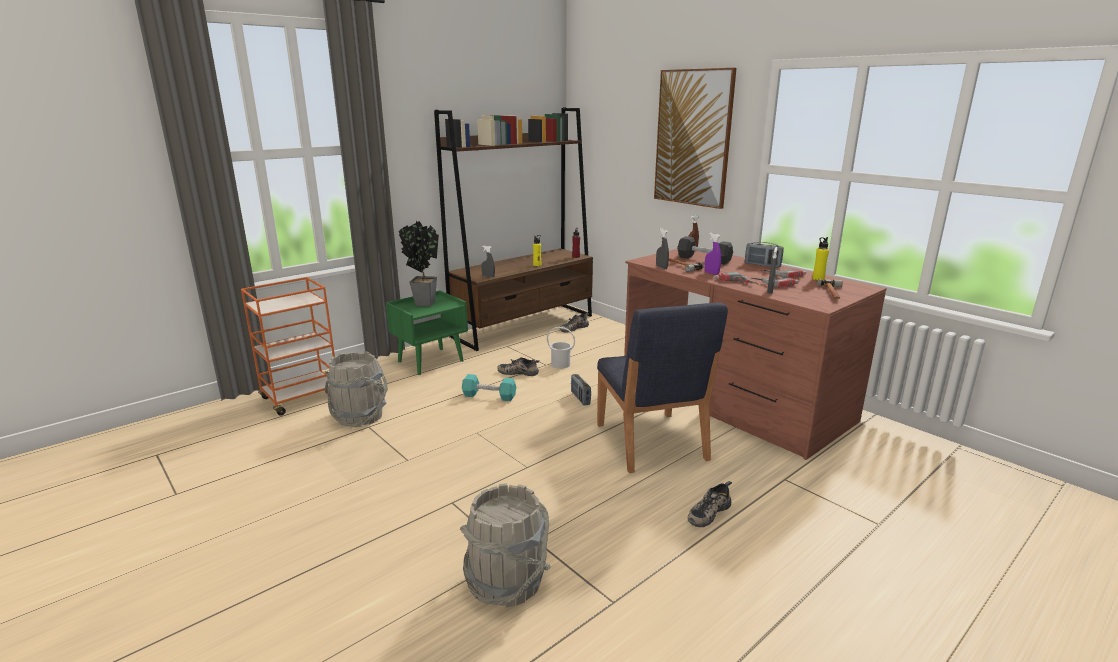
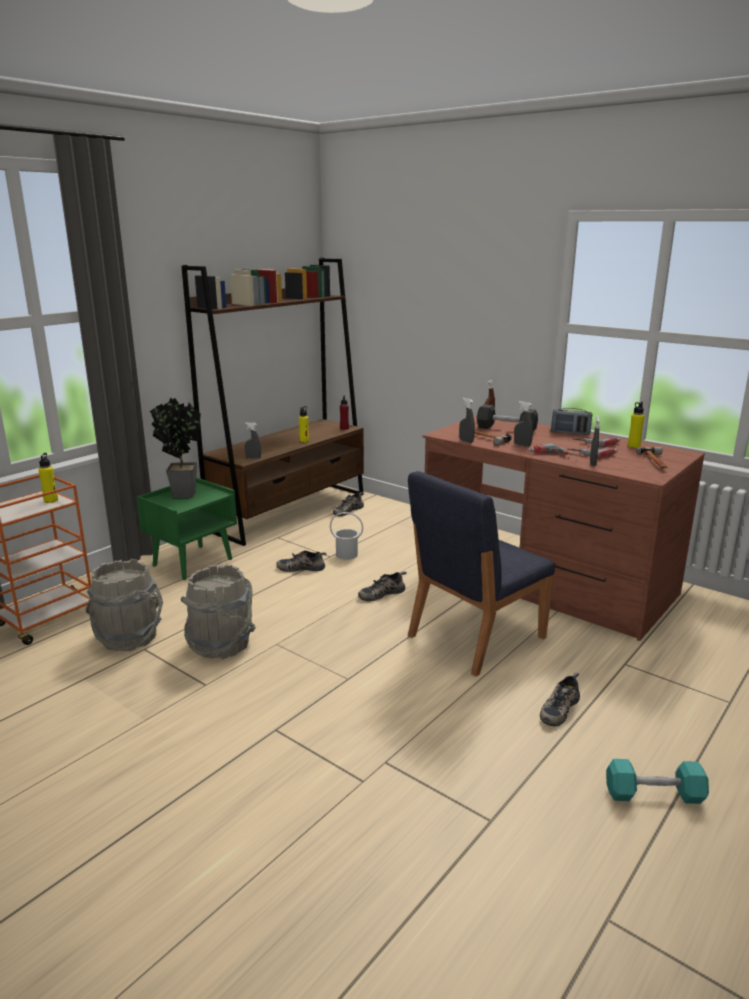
camera: 10 degrees left, 0 degrees up
(306, 299) = (51, 500): none -> yellow bottle
(489, 396) = (277, 599): turquoise dumbbell -> turquoise dumbbell (654, 794)
(507, 582) = (369, 814): grey bucket -> grey bucket (221, 644)
(580, 398) = (381, 593): radio -> shoe
(650, 442) = (474, 637): blue chair -> blue chair turned 75 degrees clockwise
(693, 138) = (480, 294): picture -> none
(711, 273) = (522, 445): purple spray bottle -> grey spray bottle

